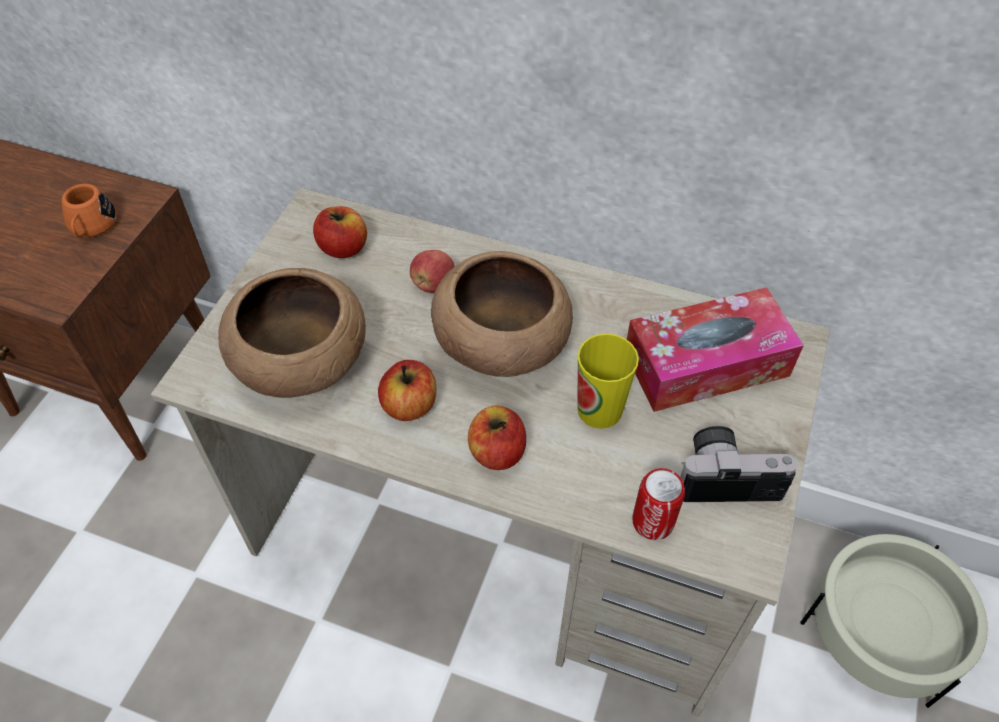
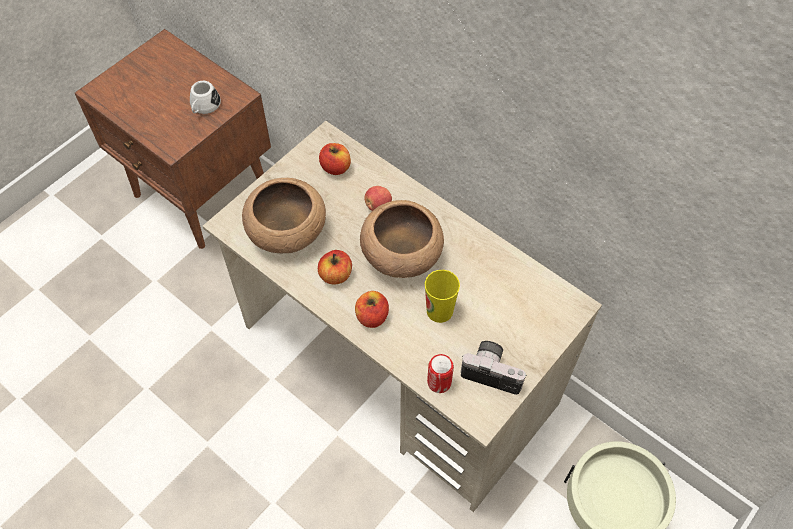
camera: 20 degrees right, 5 degrees up
(91, 227) = (204, 107): orange mug -> white mug
(706, 363) = (514, 303): tissue box -> none

